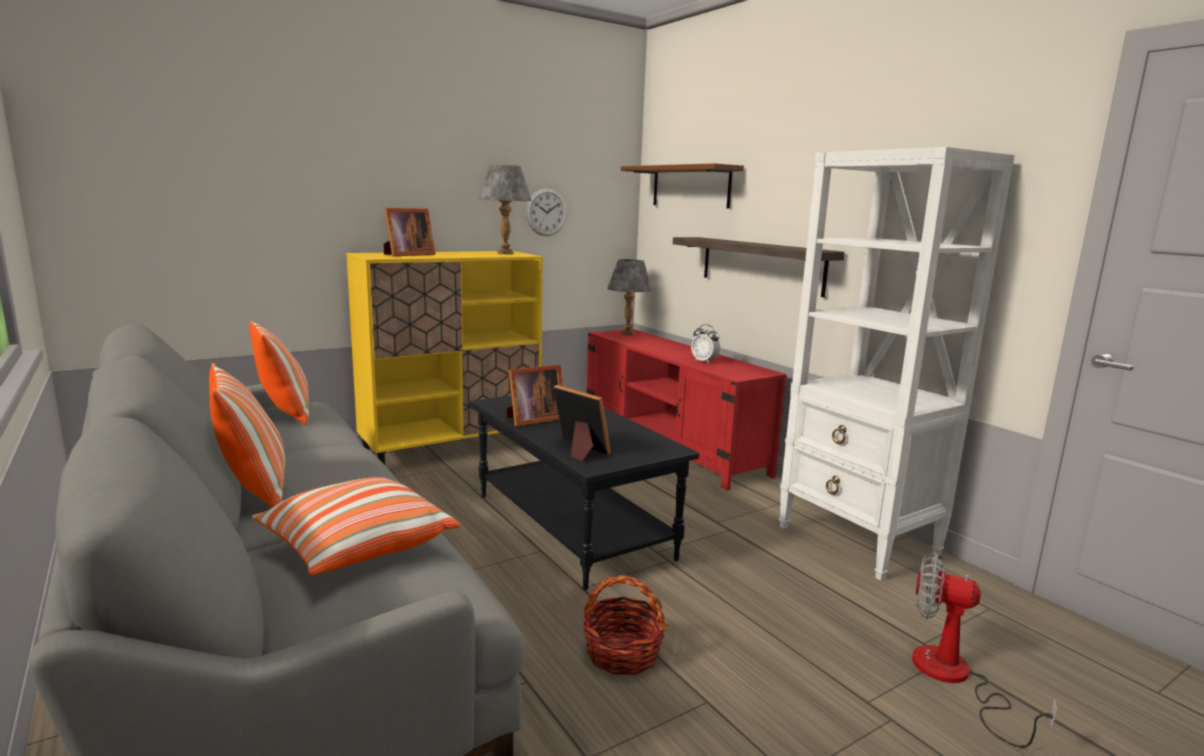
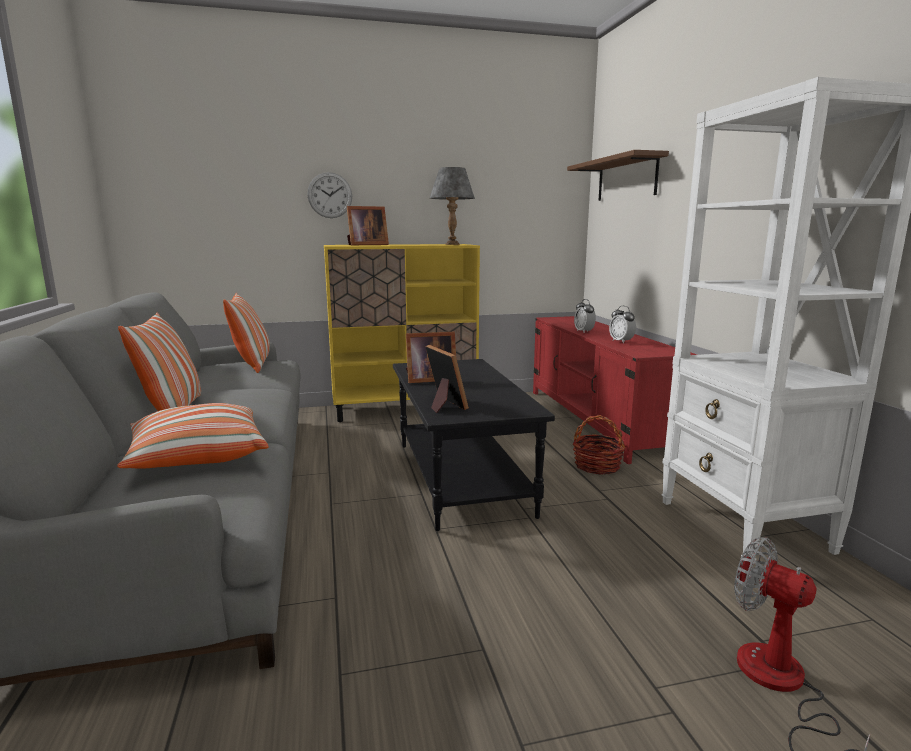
camera: 20 degrees right, 0 degrees up
(546, 212) = (497, 210): wall clock -> wall clock (330, 195)
(622, 653) = (433, 590): basket -> basket (597, 466)
(628, 333) = (571, 319): grey table lamp -> none
(656, 350) = (584, 331): none -> alarm clock
(761, 265) = (680, 247): shelf -> none

